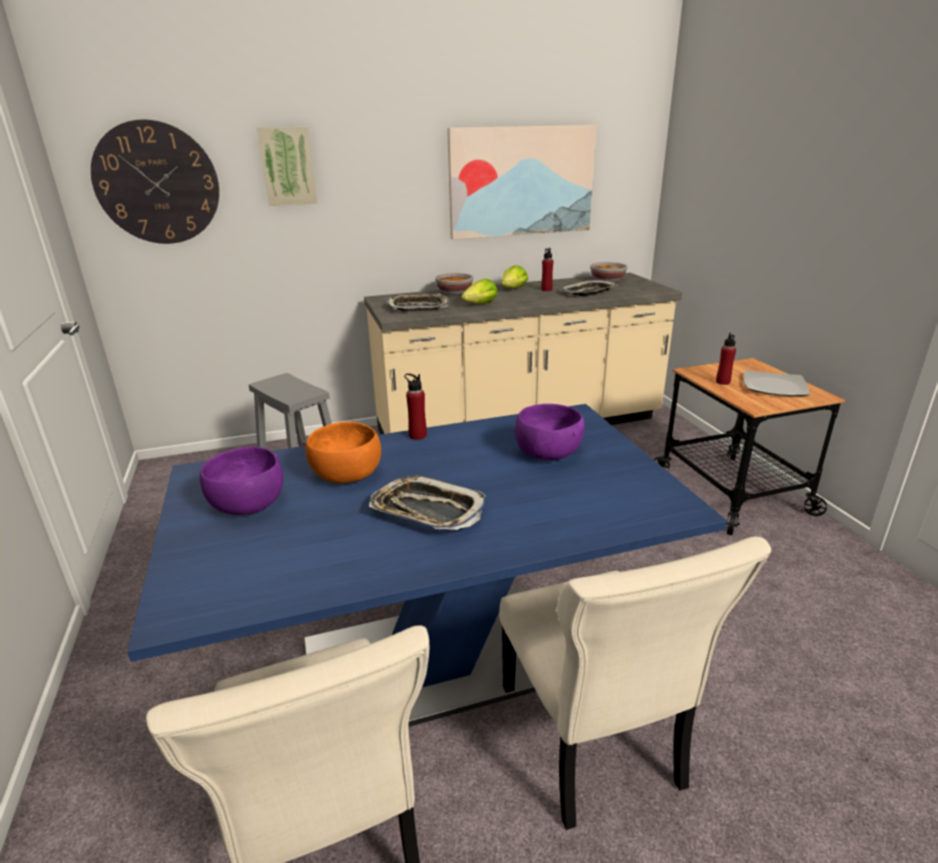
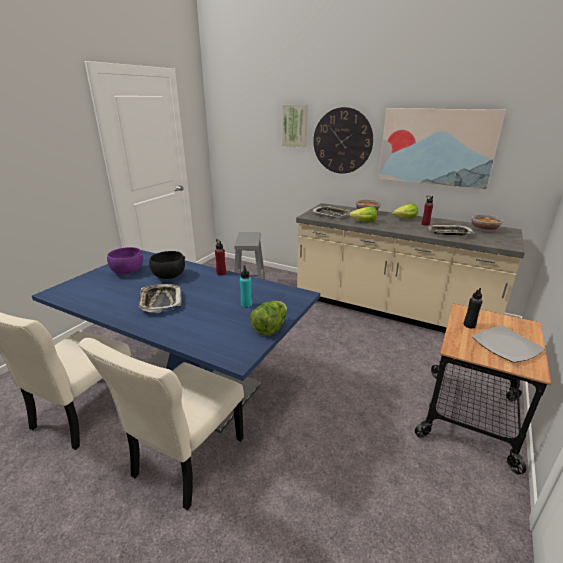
camera: 45 degrees right, 0 degrees up
(157, 183) = (240, 130): wall clock -> wall clock (342, 141)
(347, 475) = (169, 276): orange bowl -> black bowl
(547, 454) = (246, 304): purple bowl -> turquoise bottle
(634, 462) = (270, 328): none -> lettuce
(722, 382) = (469, 325): red bottle -> black bottle

